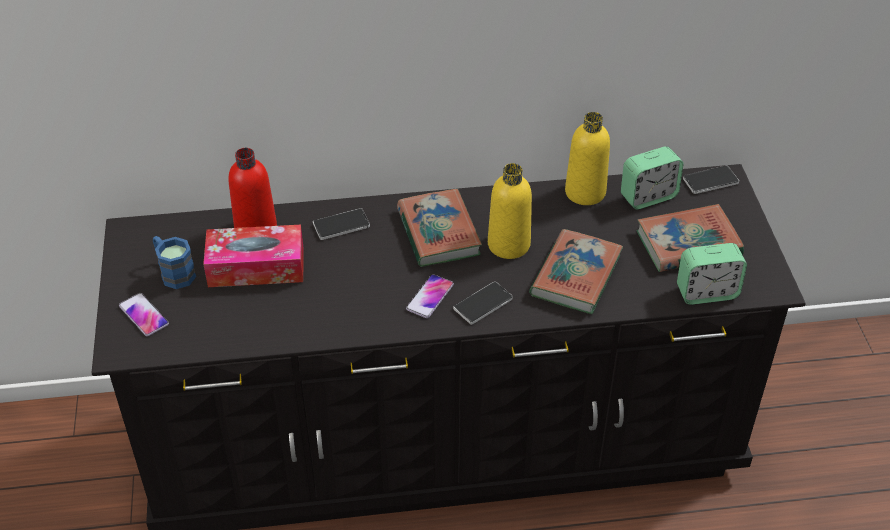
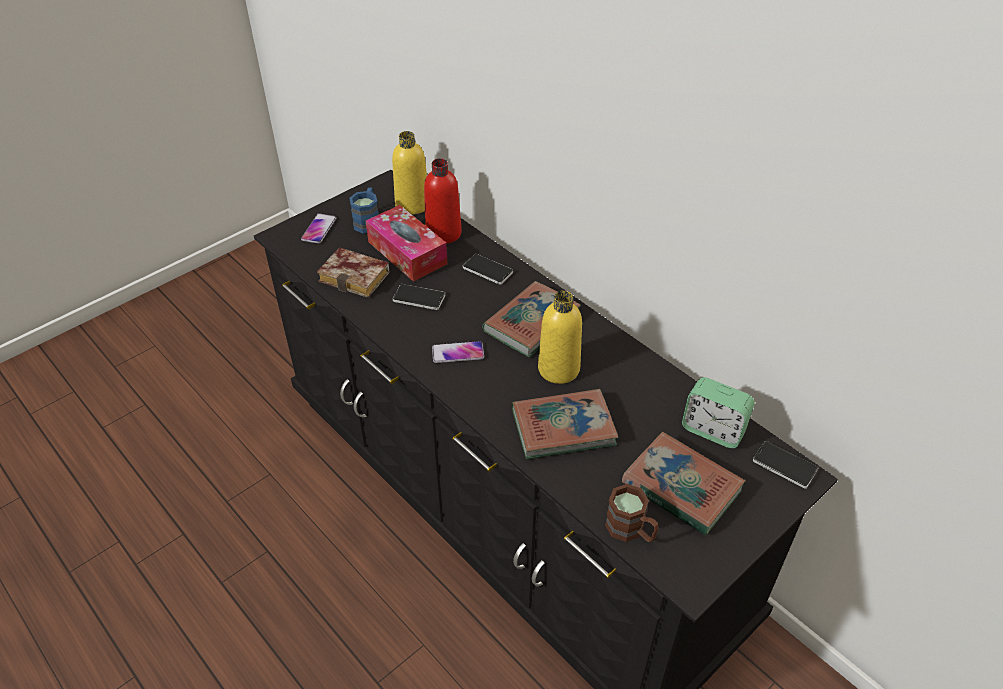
camera: 55 degrees right, 0 degrees up
(254, 318) = (357, 277): none -> book
(483, 304) = (478, 386): phone -> phone (419, 298)
(585, 192) = (671, 385): yellow bottle -> yellow bottle (412, 205)
(706, 292) = (631, 530): alarm clock -> brown mug

